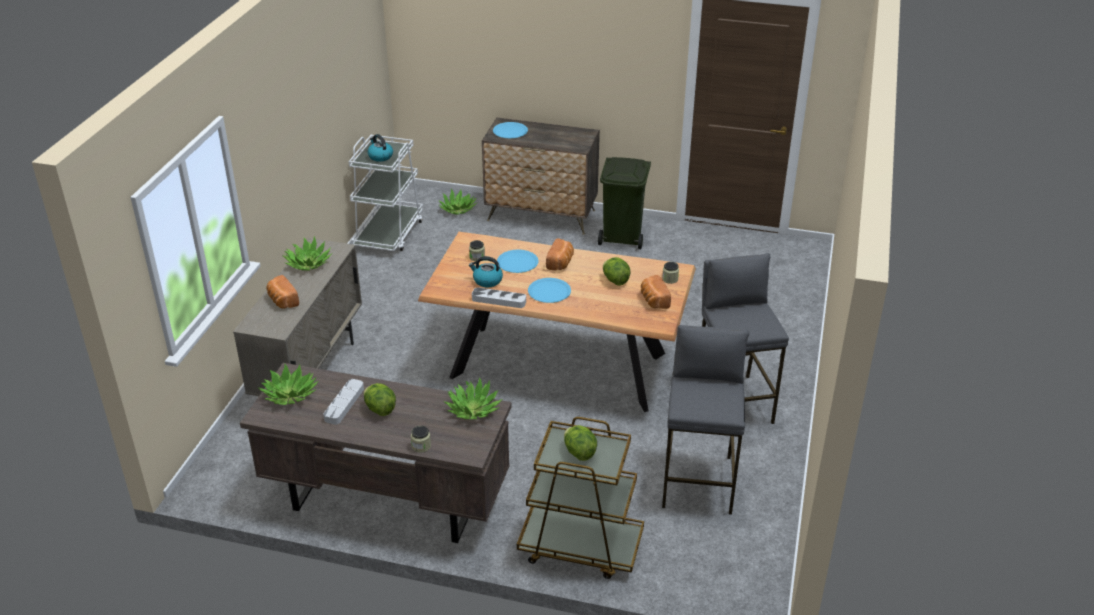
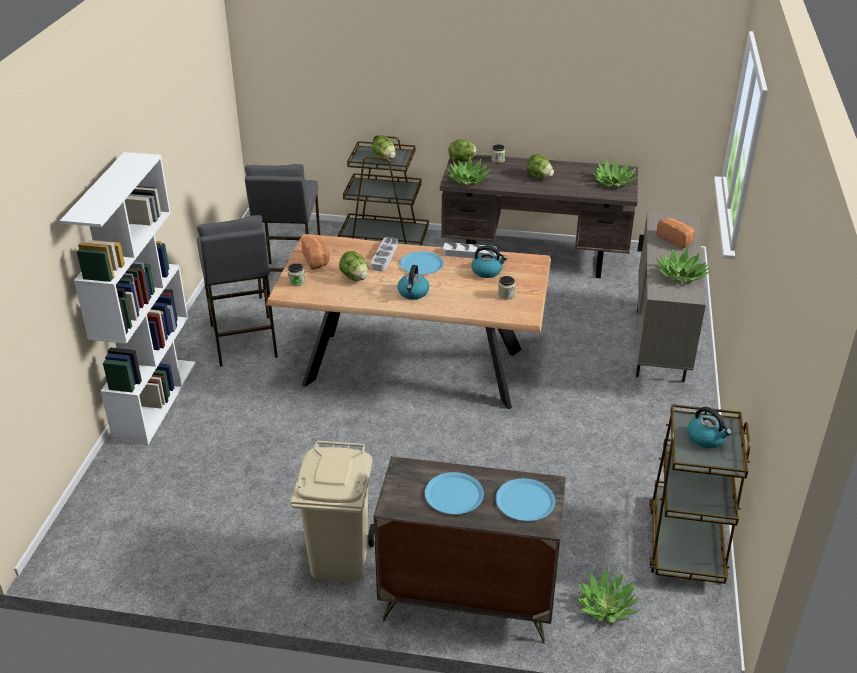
camera: 175 degrees right, 0 degrees up
(344, 404) = (568, 179): grey tray -> grey tray (384, 256)
(389, 234) = (686, 542): white cart -> brown cart
(470, 448) = (462, 160): none -> lettuce
(517, 262) = (460, 291): blue plate -> blue plate (454, 494)
(561, 263) = (413, 293): bread -> kettle
(623, 237) = (338, 558): green trash can -> beige trash can
(796, 347) = (155, 399): none -> white bookcase

